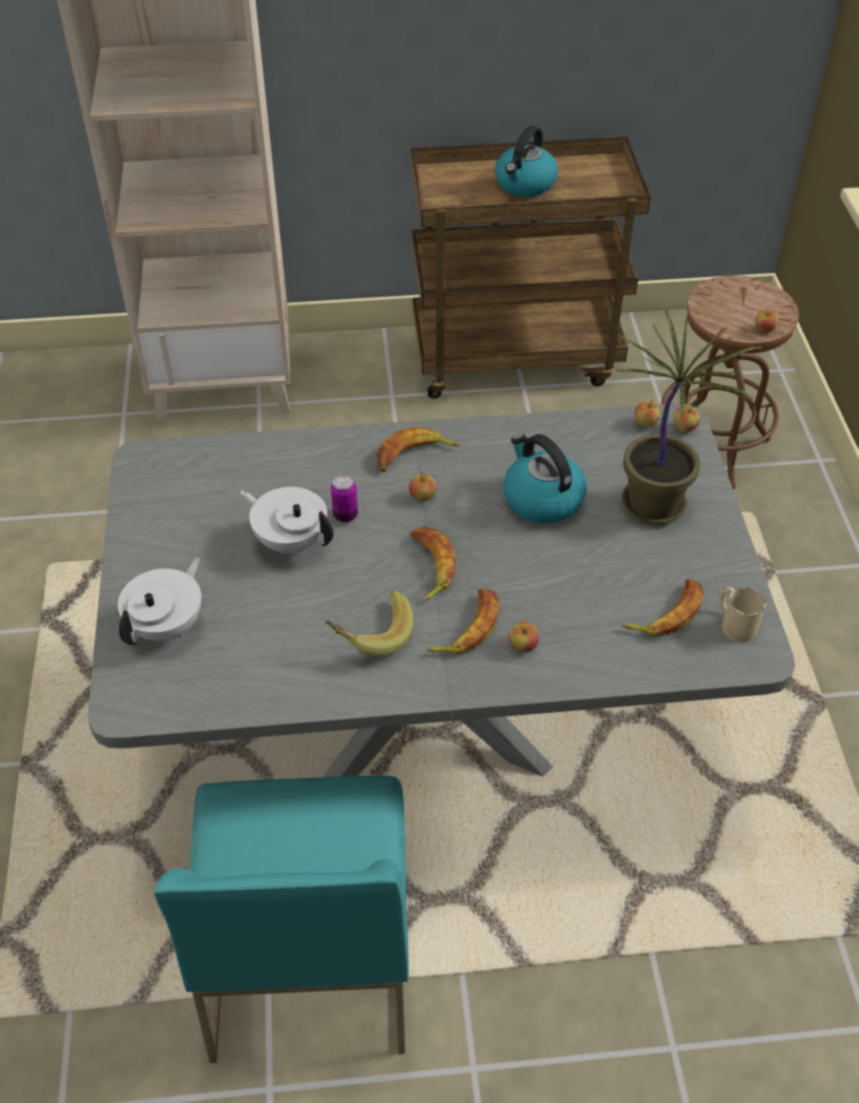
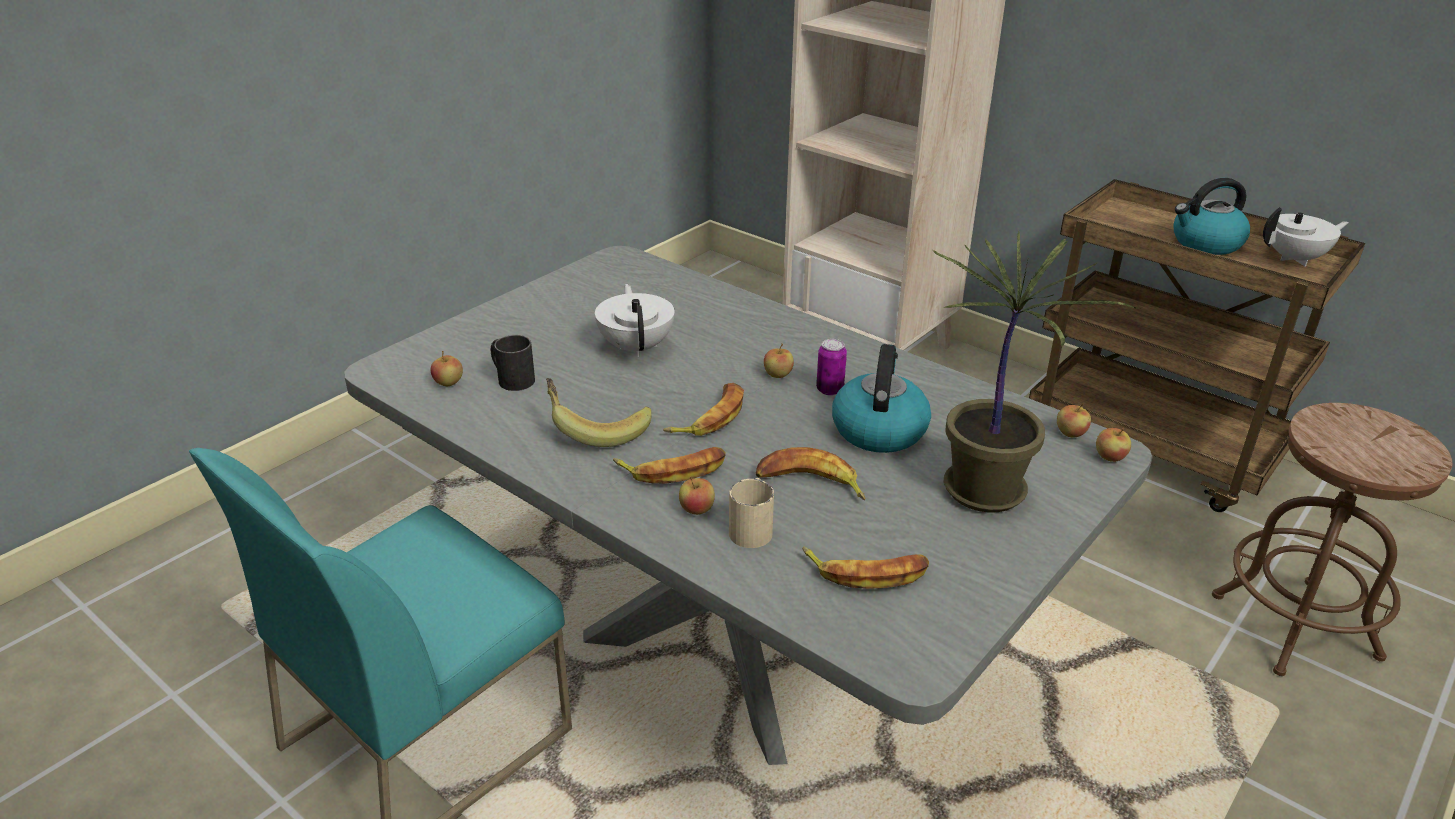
camera: 45 degrees right, 15 degrees down
(168, 626) = (480, 345): white teapot -> white teapot (1295, 259)
(242, 637) = (511, 378): none -> black mug
(345, 515) = (700, 354): can -> can (829, 390)
(413, 455) = (813, 348): banana -> banana (810, 483)
(734, 623) = (926, 623): beige mug -> beige mug (752, 527)
(764, 329) = (1374, 469): apple -> apple (448, 383)

